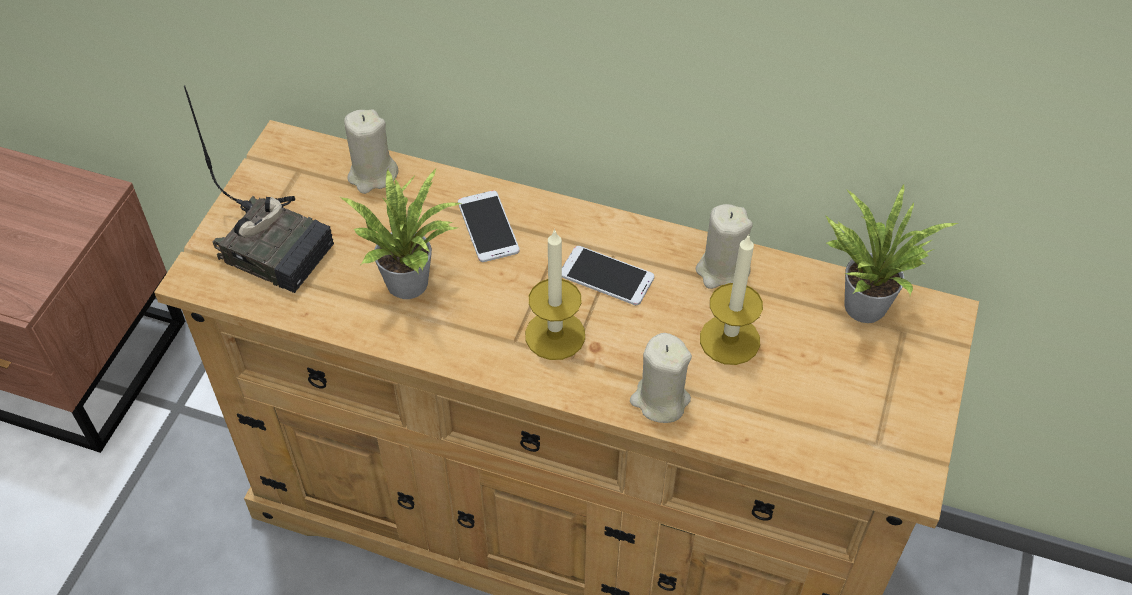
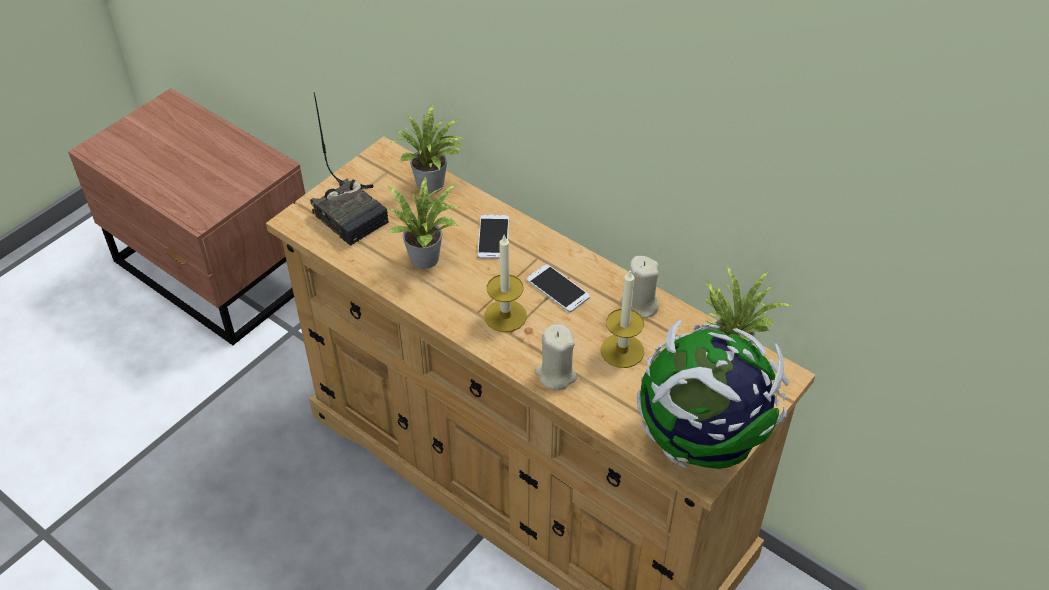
camera: 20 degrees right, 5 degrees down
(372, 175) = (433, 186): beige candle -> potted plant
(887, 434) = (702, 440): none -> globe

